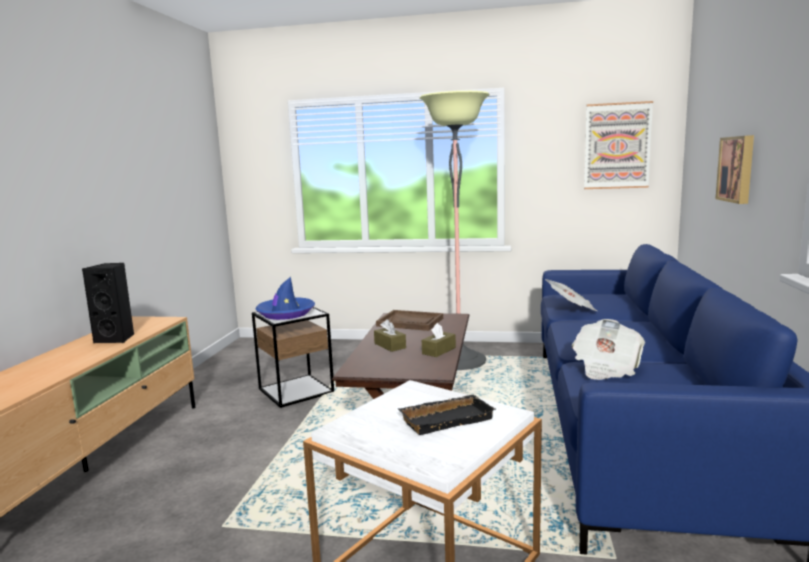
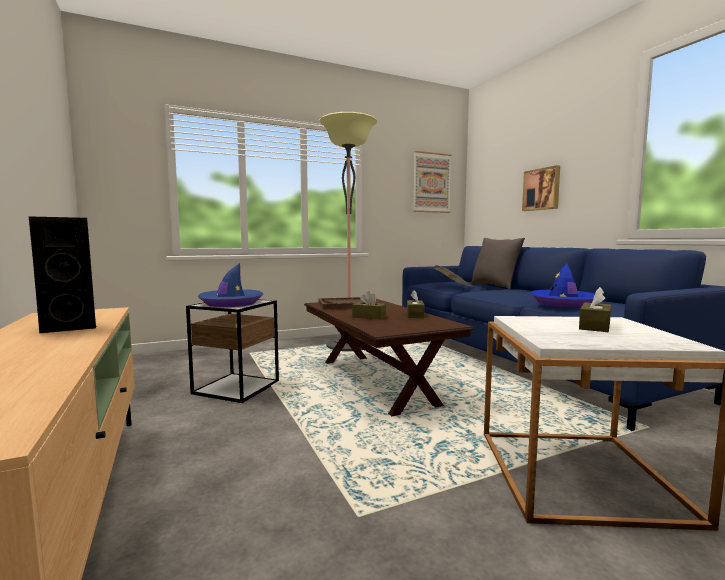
camera: 35 degrees left, 5 degrees down
(446, 418) = (594, 326): black tray -> brown tissue box
(606, 368) = (563, 303): newspaper -> blue hat
(632, 315) = (495, 287): none -> grey pillow

